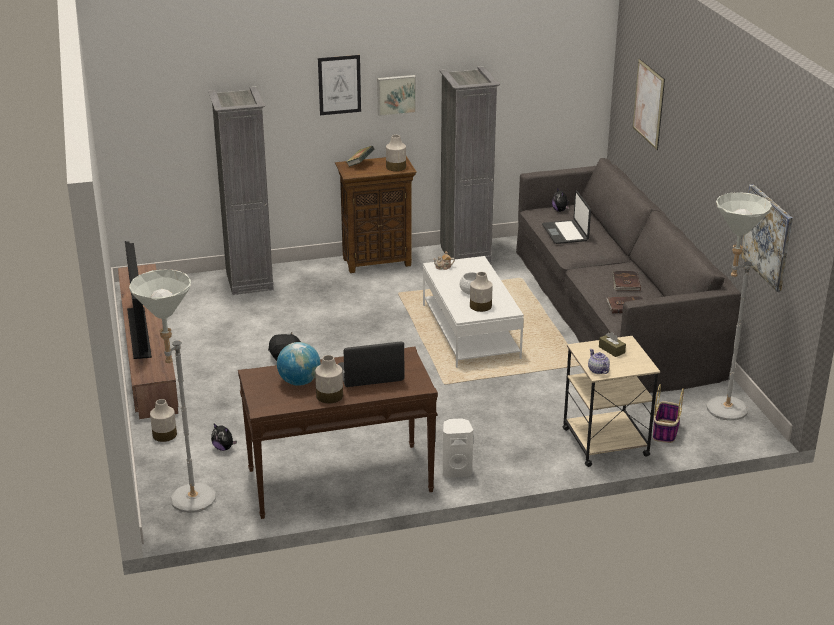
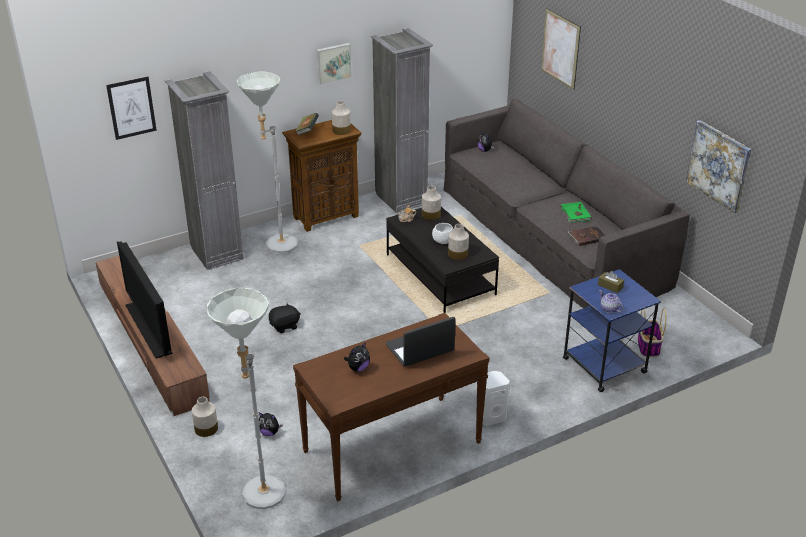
camera: 15 degrees left, 5 degrees up
(299, 382) = (358, 368): globe -> plush toy
(329, 395) = (393, 378): beige vase -> beige vase (430, 214)
(339, 85) = (283, 60): picture -> picture (131, 108)
(470, 332) = (440, 275): white coffee table -> black coffee table
(565, 233) = (501, 172): laptop -> none
(604, 443) = (603, 366): beige cart -> blue cart
(625, 282) = (575, 214): brown book -> green book
(718, 410) = (681, 318): grey floor lamp -> grey floor lamp (275, 246)

